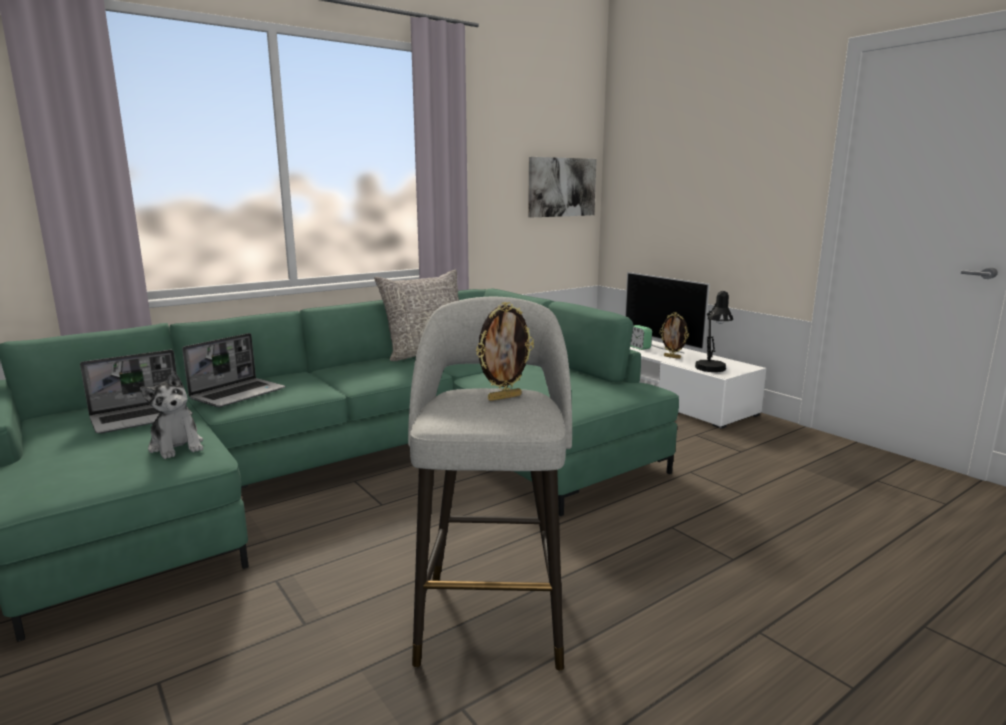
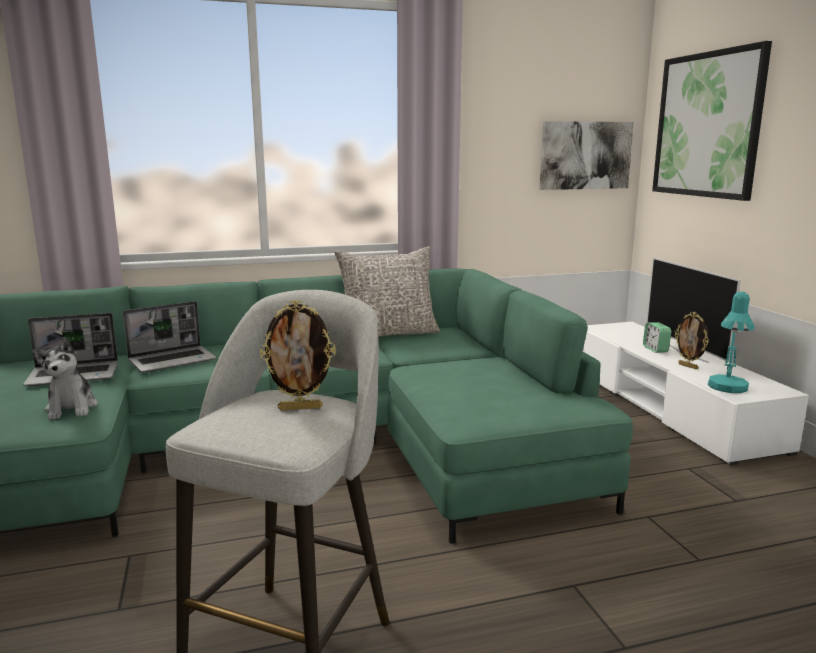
camera: 20 degrees right, 0 degrees up
(663, 161) = (707, 125): none -> picture
(711, 370) = (727, 389): black table lamp -> turquoise table lamp

